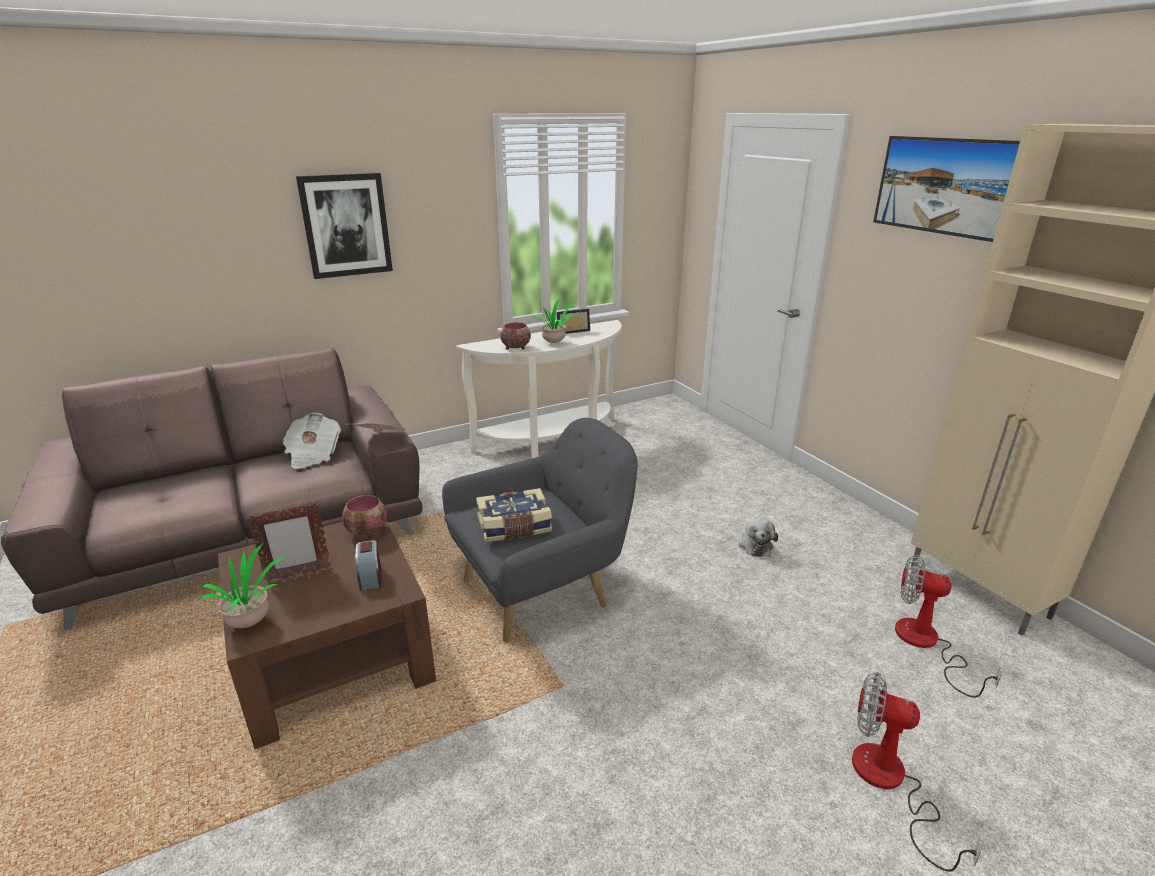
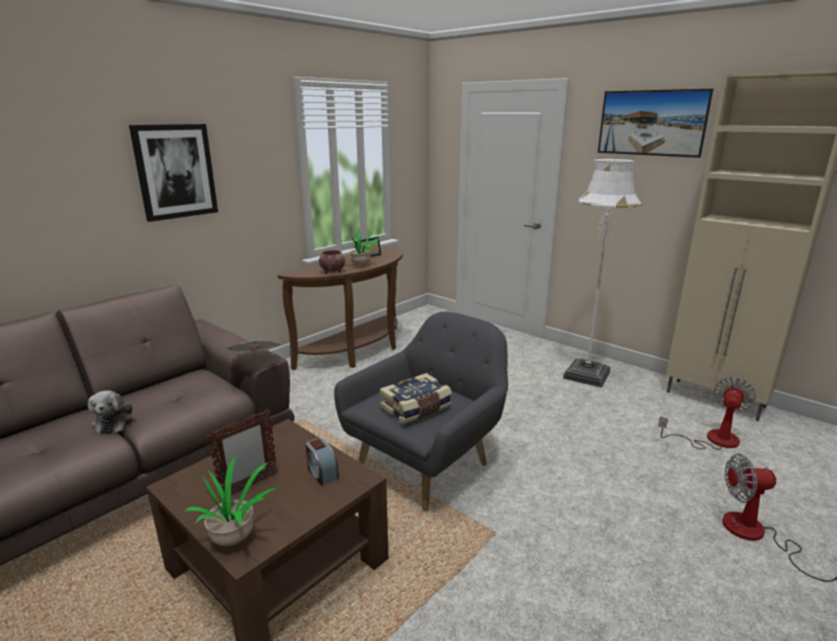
camera: 20 degrees left, 5 degrees down
(313, 455) = (180, 385): newspaper -> none
(368, 532) = (288, 437): bowl -> none
(553, 442) = (359, 352): white console table -> brown console table
(755, 545) = (560, 398): plush toy -> plush toy (114, 422)
(813, 521) = (586, 375): none -> white floor lamp
(926, 644) = (711, 439): fan -> fan turned 120 degrees clockwise

